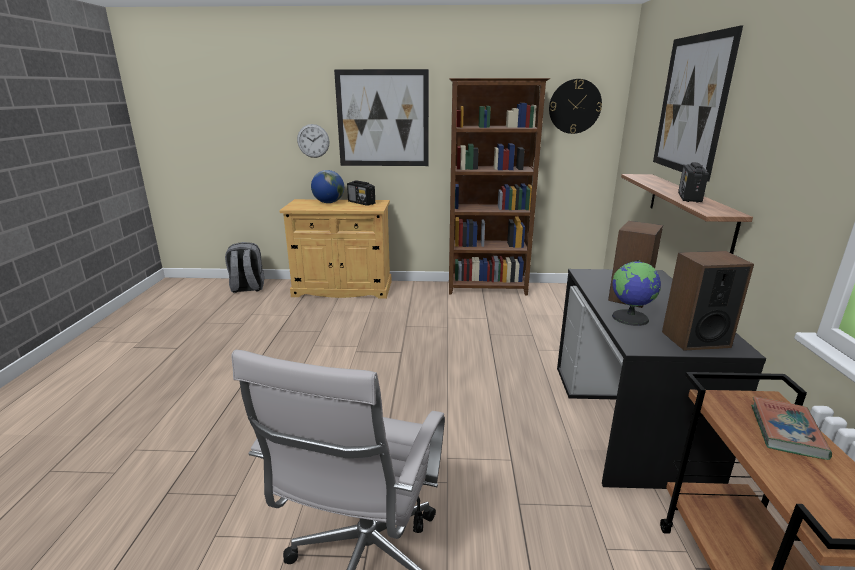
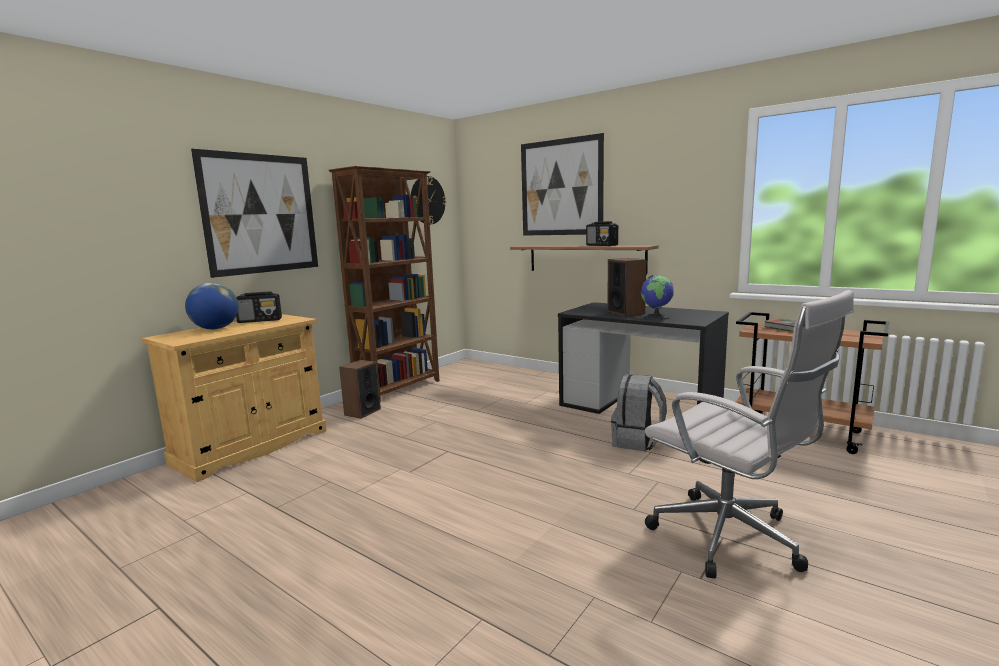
camera: 55 degrees left, 10 degrees down
(247, 288) = (85, 509): grey backpack -> grey backpack (637, 441)
(313, 141) = (165, 246): wall clock -> none
(695, 339) = (697, 314): speaker -> speaker (362, 412)

